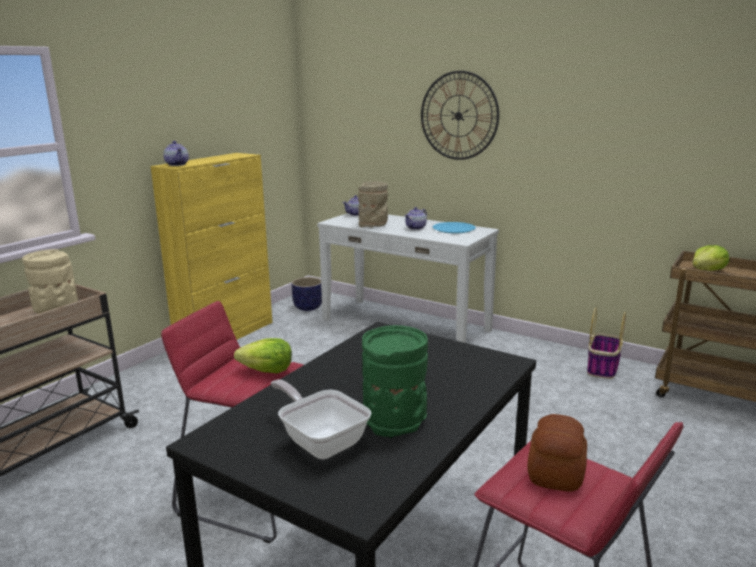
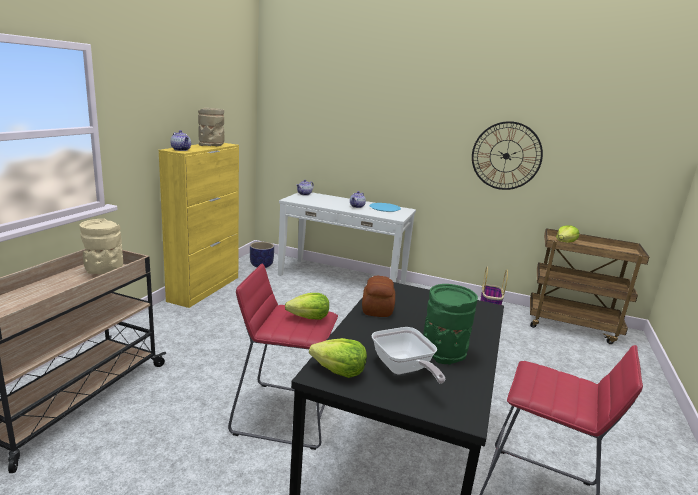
camera: 15 degrees left, 0 degrees up
(233, 438) = (339, 371): none -> lettuce
(320, 441) = (403, 369): frying pan -> frying pan turned 150 degrees counterclockwise
(373, 225) = (324, 203): beige vase -> beige vase (212, 145)
(458, 116) = (390, 125): wall clock -> wall clock (506, 156)
(555, 471) = (550, 382): bread -> bread (377, 308)

